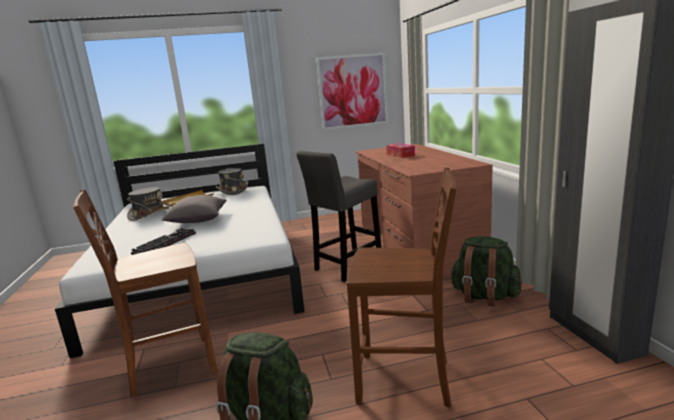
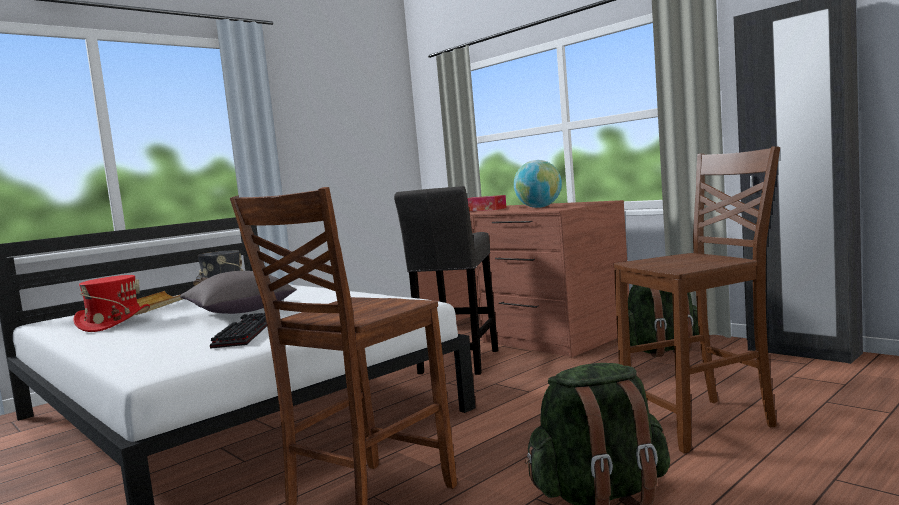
camera: 30 degrees left, 10 degrees down
(149, 214) = (114, 323): grey hat -> red hat
(353, 91) = (361, 146): picture -> none
(422, 163) = (539, 207): none -> globe

